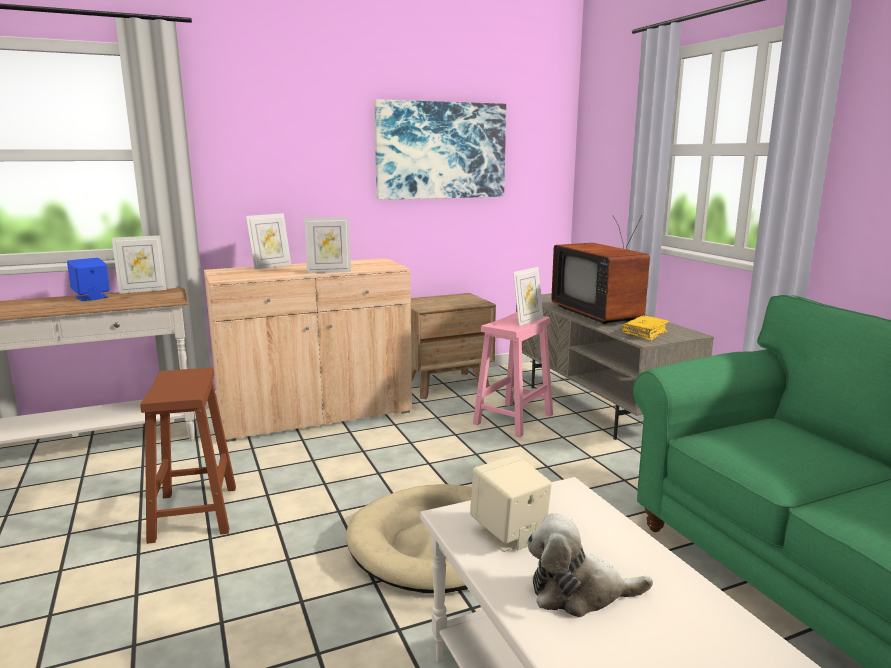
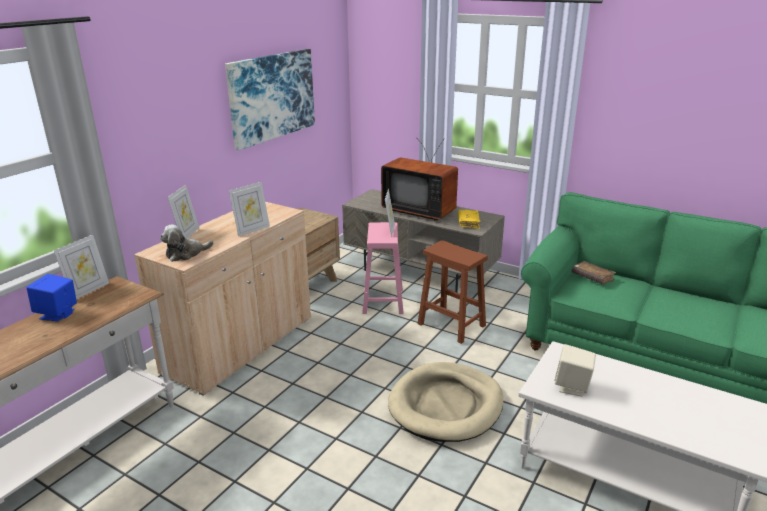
camera: 35 degrees left, 10 degrees up
(194, 514) = (269, 458): brown stool -> brown stool (452, 325)
(579, 592) = (631, 401): plush toy -> plush toy (186, 254)
(773, 432) = (592, 278): none -> brown book

